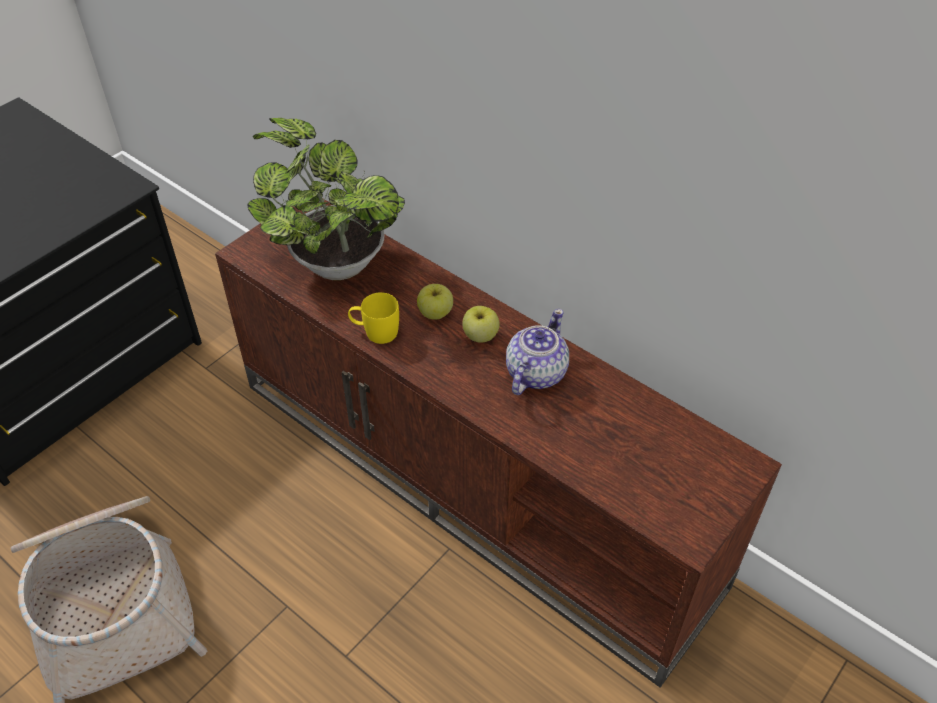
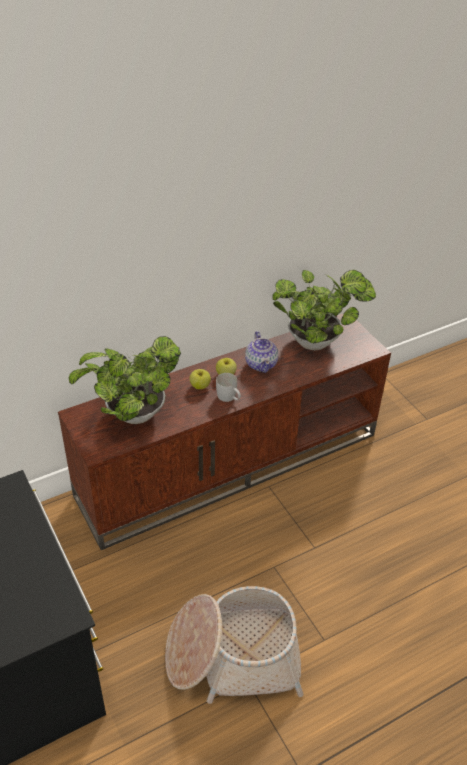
camera: 70 degrees left, 5 degrees down
(375, 332) = (200, 412): yellow mug -> none
(425, 356) = (229, 398): none -> white mug
(535, 373) = (261, 364): teapot -> teapot turned 150 degrees counterclockwise
(650, 437) = (317, 341): none -> potted plant

